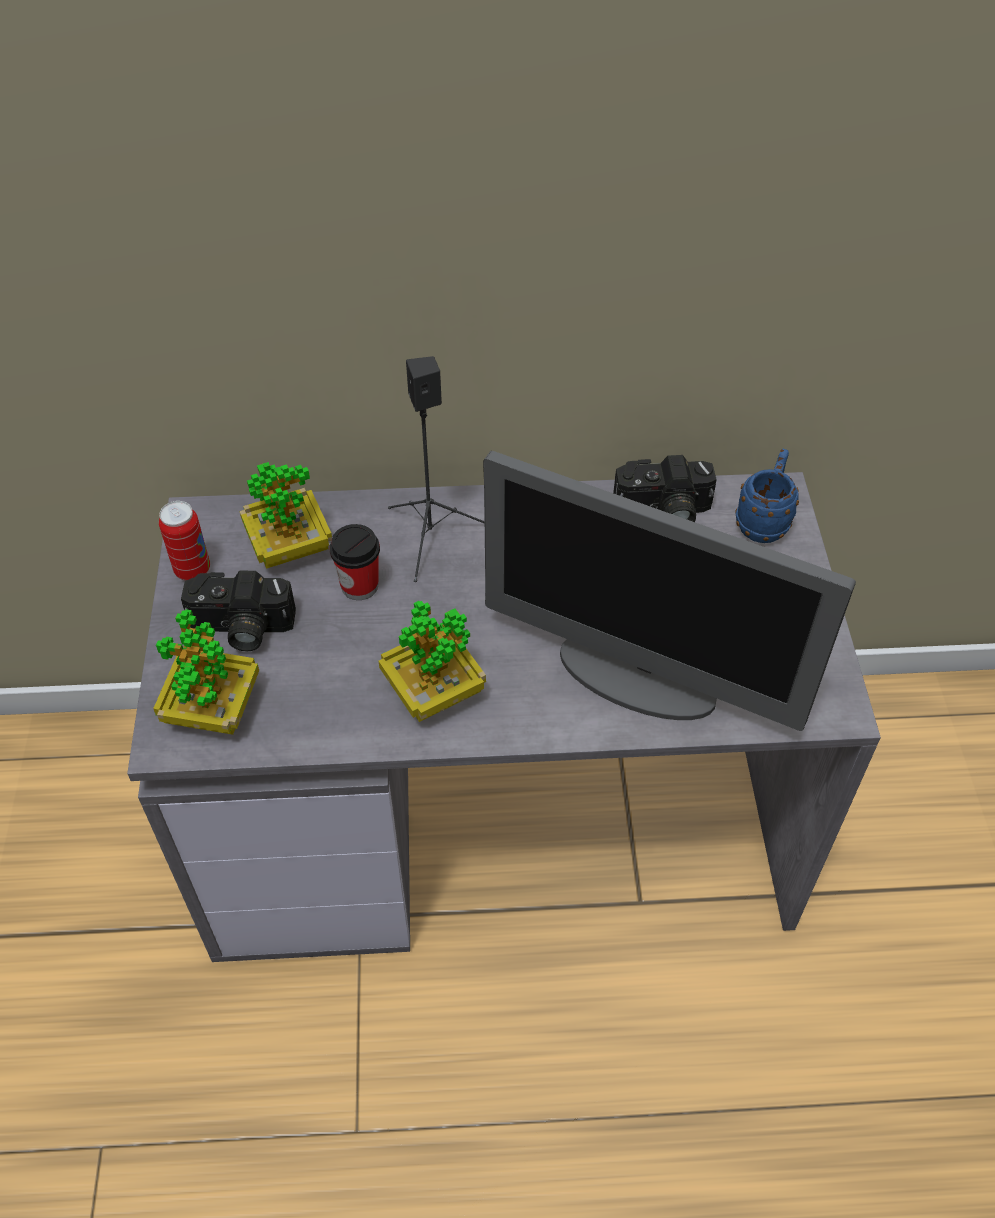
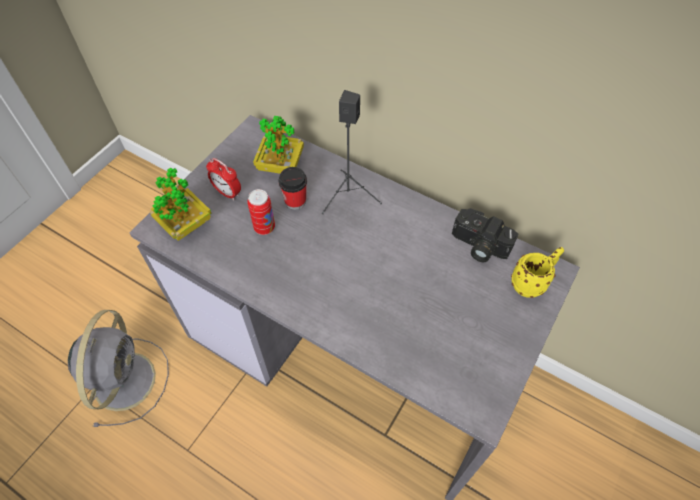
camera: 35 degrees right, 5 degrees up
(151, 1098) = (125, 378): none -> grey fan
(192, 570) = (231, 154): can -> can (264, 227)
(240, 628) = (227, 193): camera -> alarm clock
(433, 691) = (284, 273): potted plant -> none
(638, 678) = (388, 328): monitor -> none
(764, 521) = (531, 282): blue mug -> yellow mug

